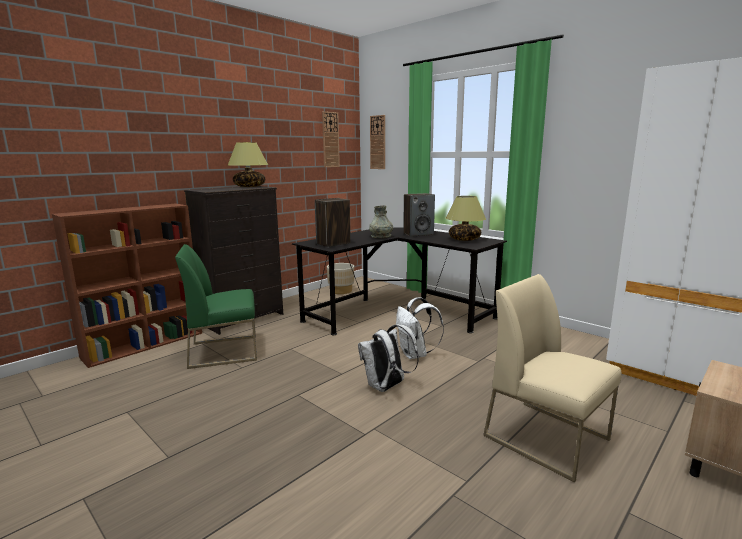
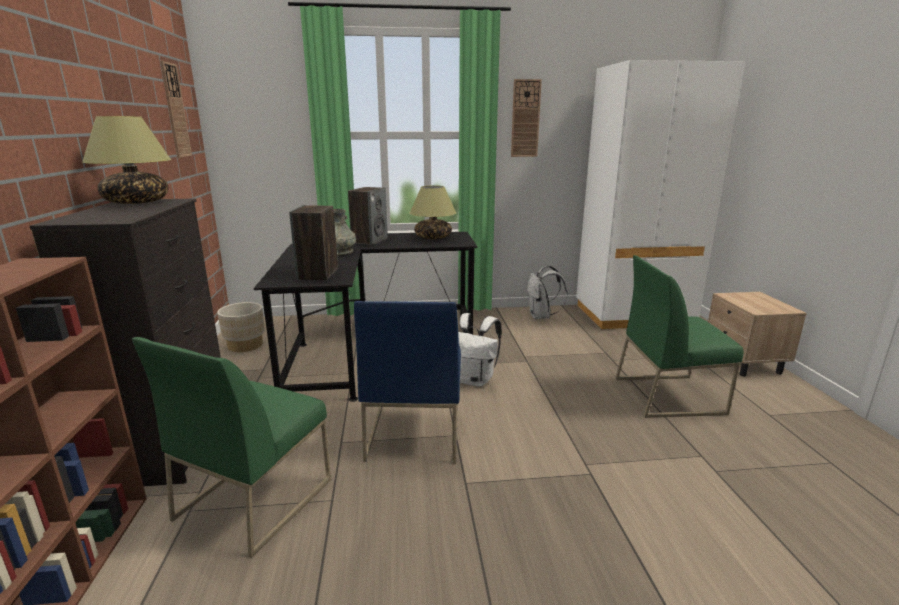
camera: 50 degrees left, 5 degrees up
(325, 361) = (413, 433): none -> blue chair
(378, 142) = (240, 116): wall clock -> wall clock (525, 118)
(386, 387) = (517, 423): white backpack -> white backpack (541, 316)
(547, 437) = (668, 395): beige chair -> green chair

